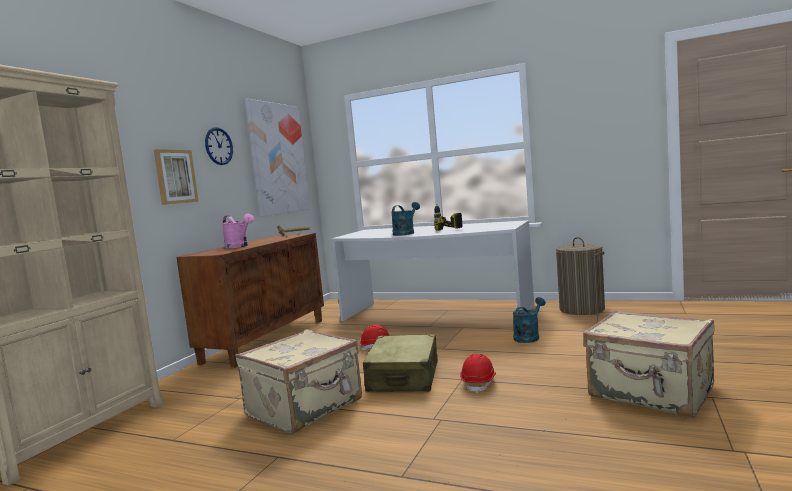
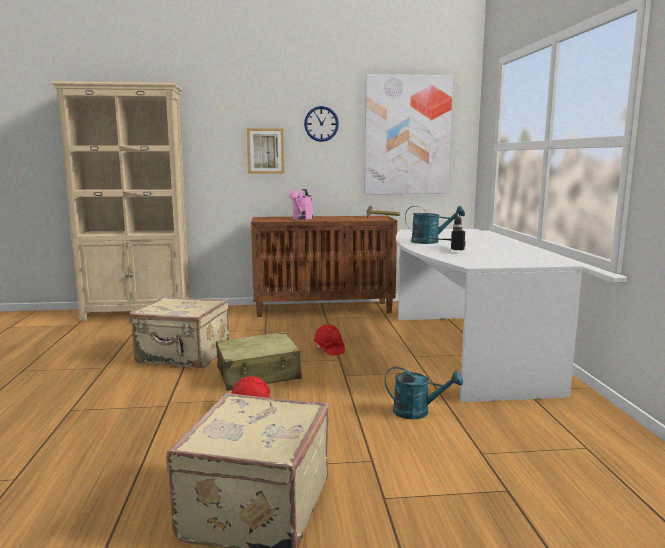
camera: 60 degrees right, 5 degrees up
(582, 309) = (588, 433): laundry basket -> none

